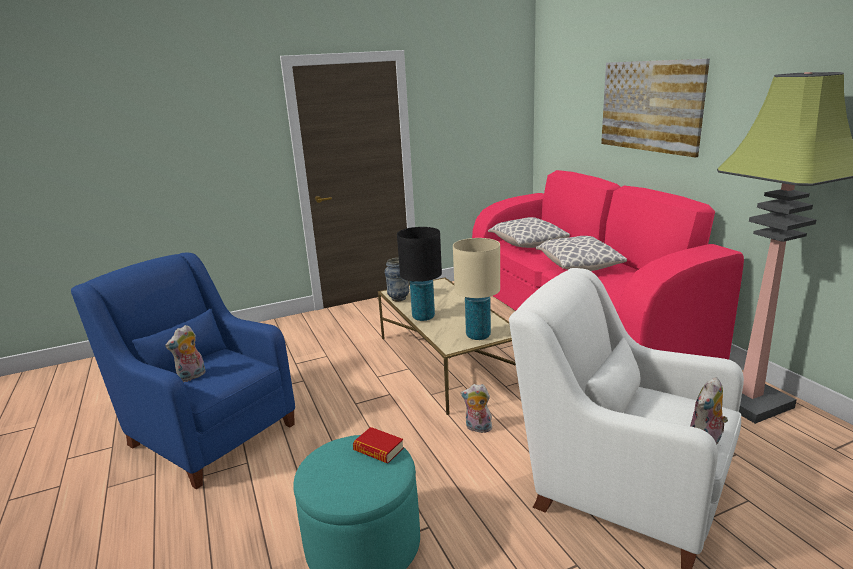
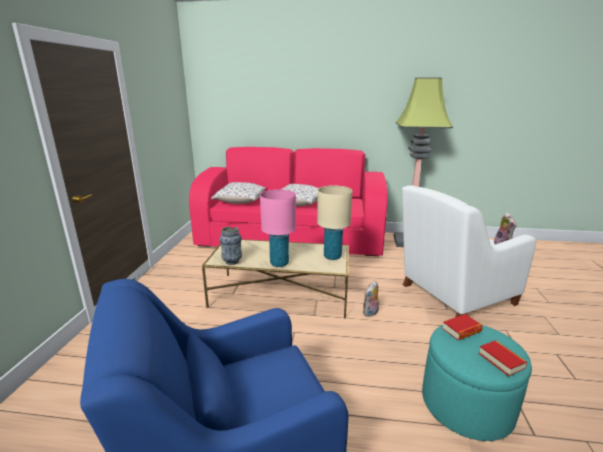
camera: 60 degrees left, 0 degrees up
(192, 377) = (268, 404): plush toy -> none
(334, 486) = (501, 361): none -> book
(423, 317) = (279, 263): black table lamp -> pink table lamp
(650, 106) = (307, 98): picture -> none

